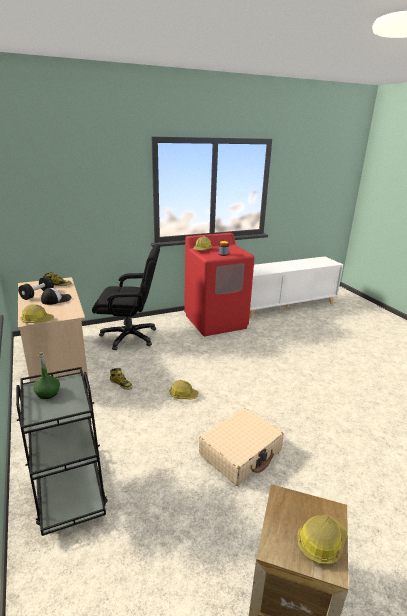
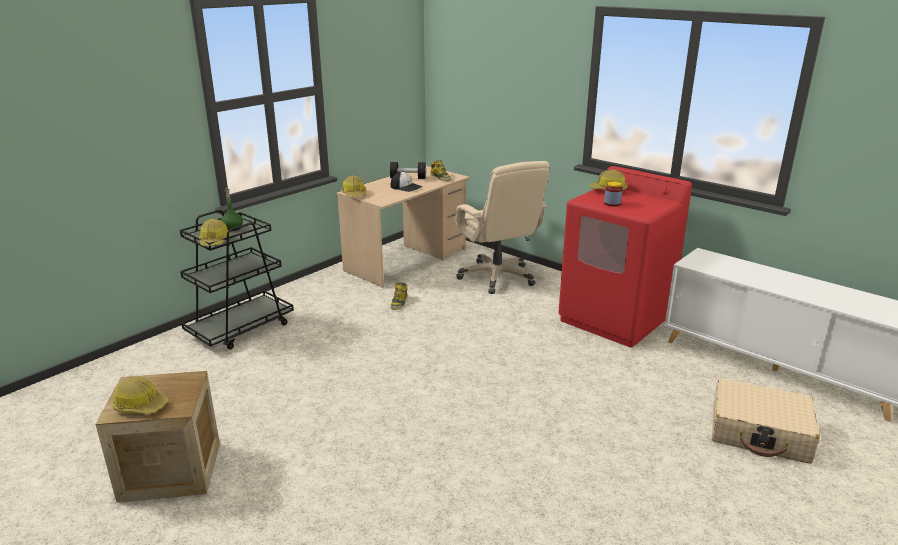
camera: 65 degrees right, 0 degrees up
(130, 336) = (497, 277): black office chair -> beige office chair
(183, 395) = (411, 342): hard hat -> hard hat (214, 241)
(240, 453) = (335, 404): beige suitcase -> beige suitcase (760, 433)

